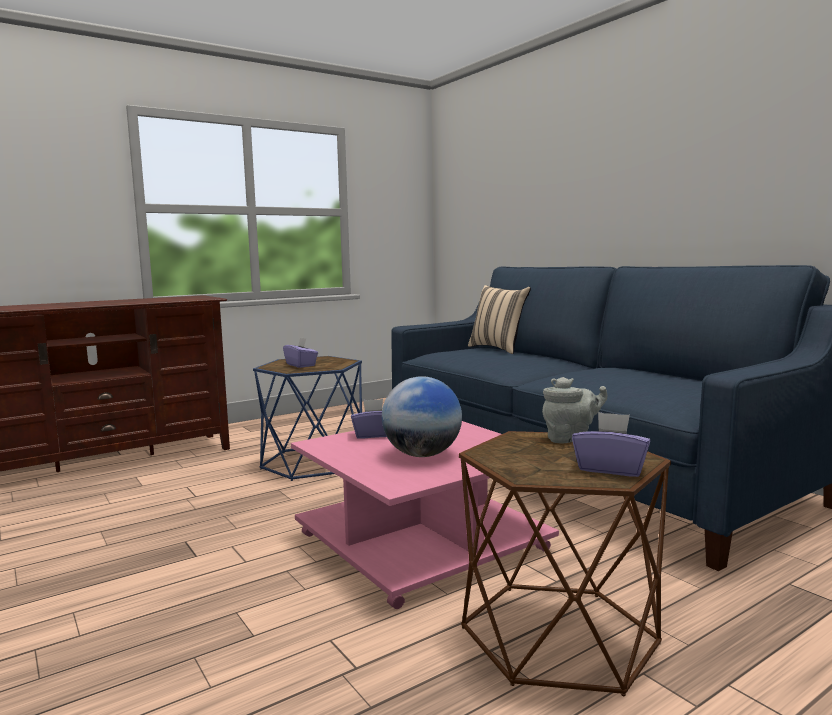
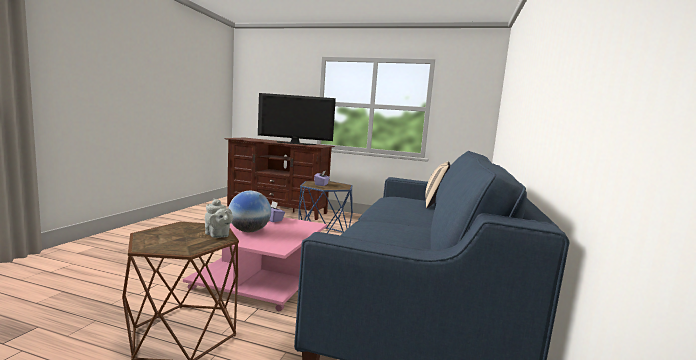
camera: 50 degrees right, 0 degrees up
(138, 301) = (295, 143): none -> television
(610, 468) = (164, 246): purple tissue box -> none

